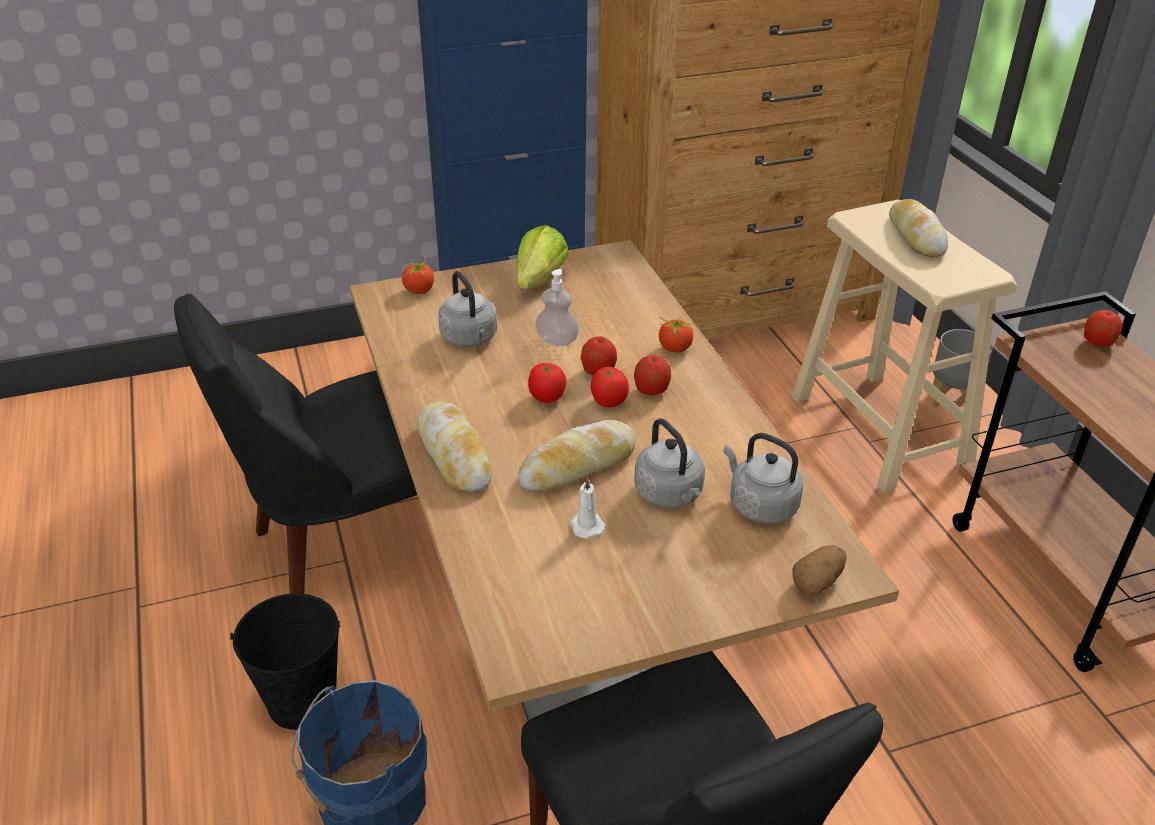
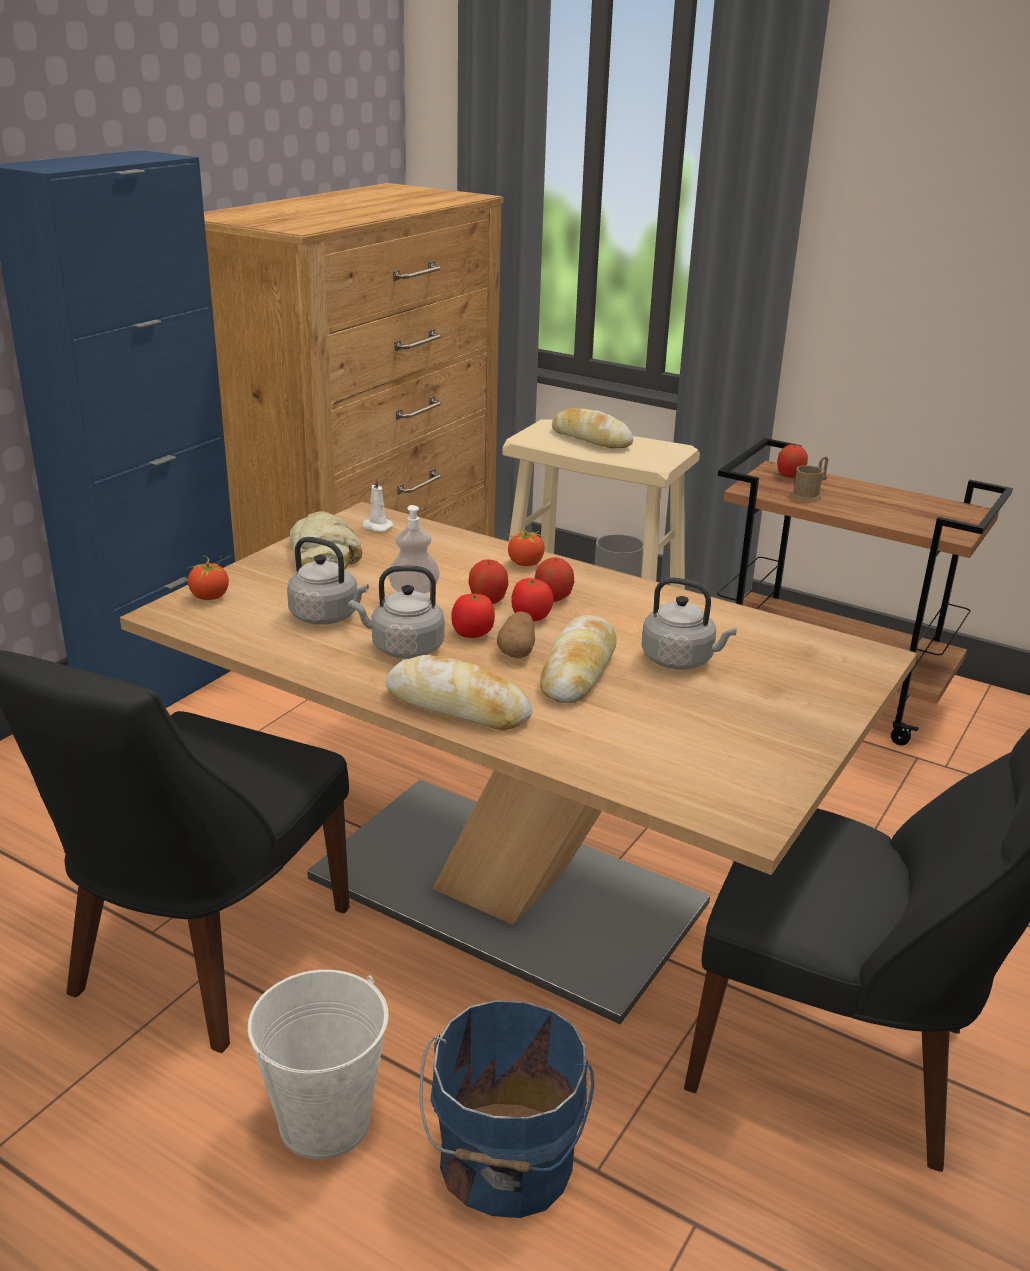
camera: 40 degrees left, 10 degrees down
(302, 700) = (324, 1120): black bucket -> white bucket
(539, 281) = (324, 553): lettuce -> bread
(586, 525) = (651, 707): white candle -> white candle (376, 527)
(759, 505) = (753, 640): grey kettle -> grey kettle (403, 648)
(817, 582) = (865, 670): potato -> potato (517, 650)
(1084, 374) = (809, 495): none -> brown mug

